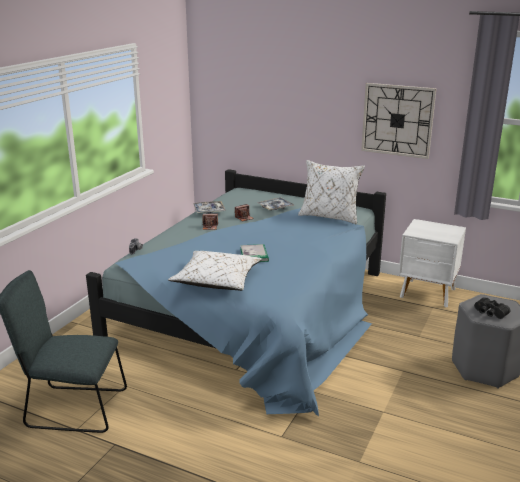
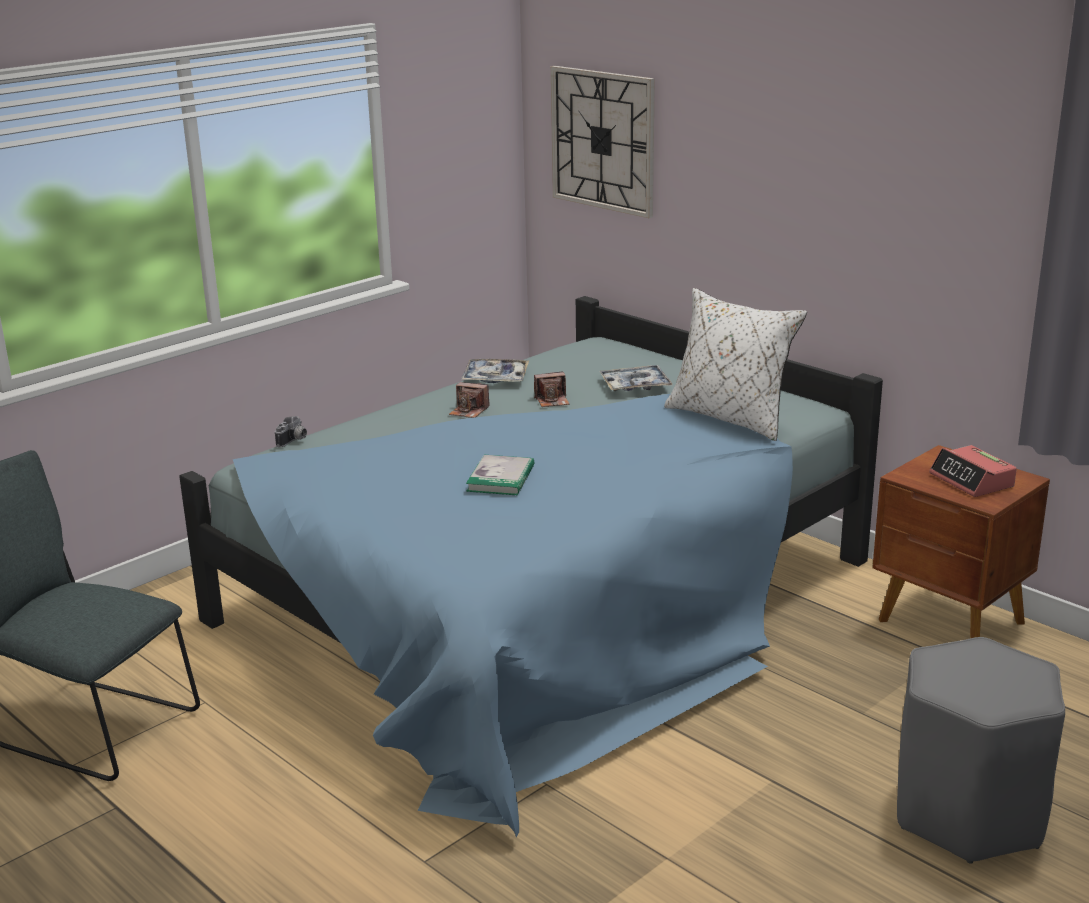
camera: 20 degrees right, 0 degrees up
(217, 280) = (386, 519): white pillow -> none
(397, 120) = (910, 214): wall clock -> wall clock (603, 140)
(428, 294) = (951, 623): white nightstand -> brown nightstand
(438, 231) = (972, 481): none -> alarm clock
(489, 313) = (964, 682): black binoculars -> none

